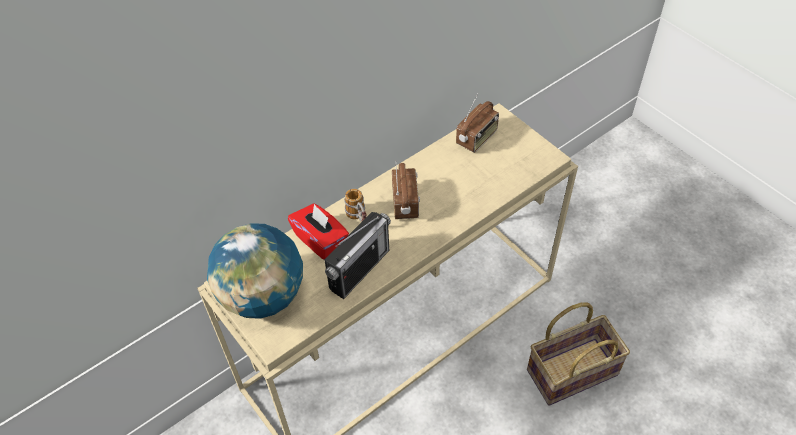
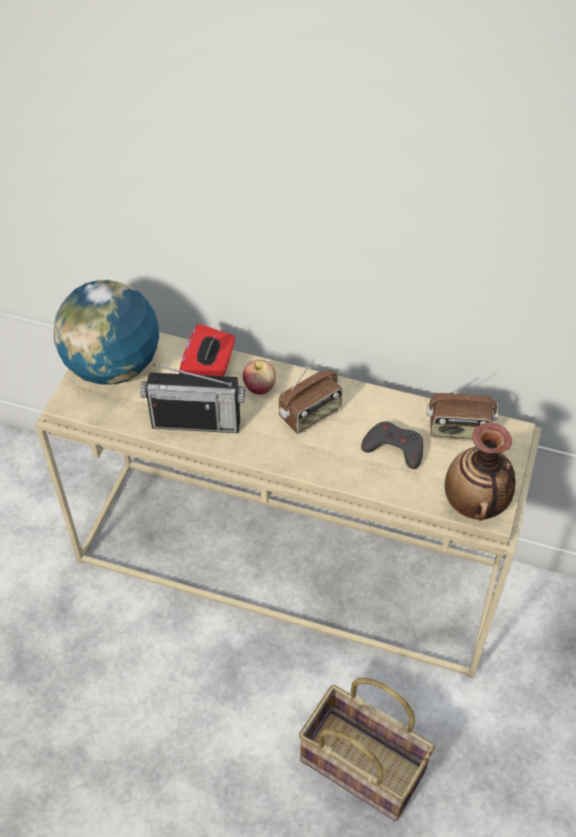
camera: 55 degrees right, 0 degrees up
(359, 218) = (259, 387): mug -> apple
(466, 175) = (394, 448): none -> grey game controller
(537, 161) = (475, 504): none -> vase

